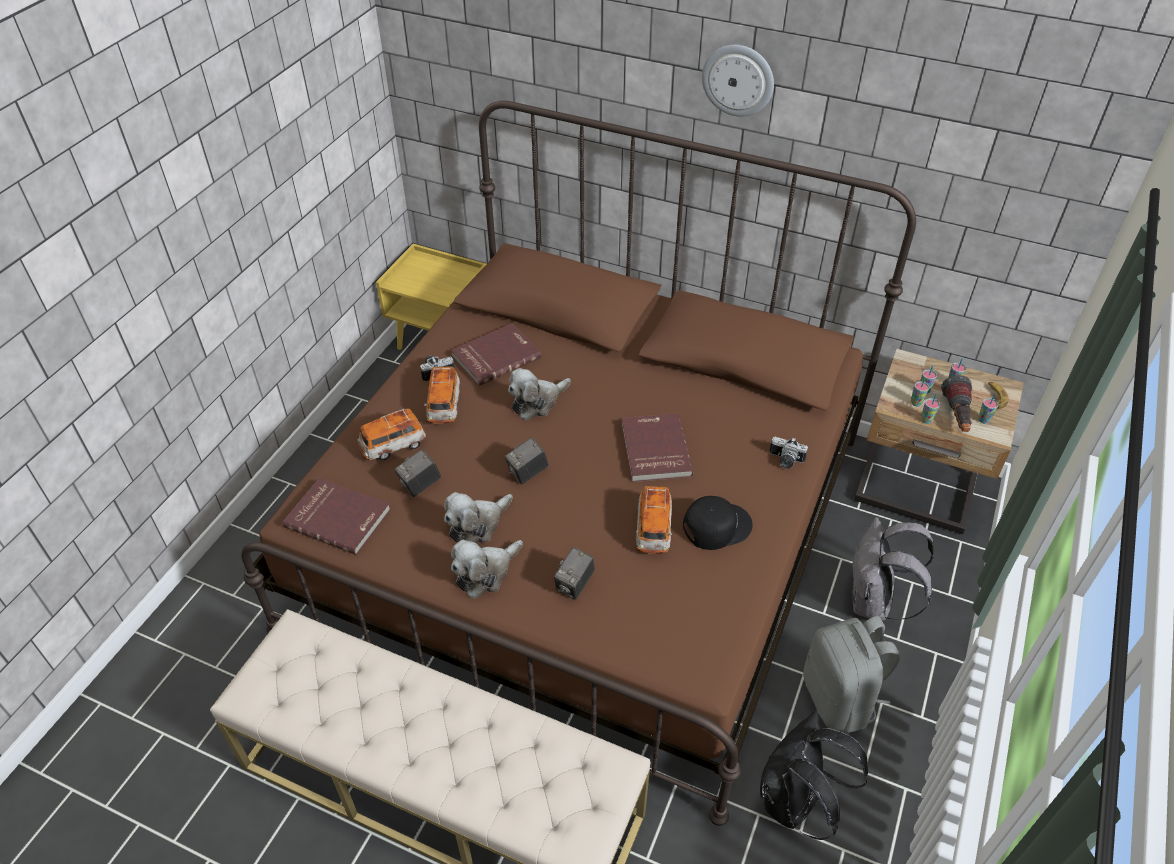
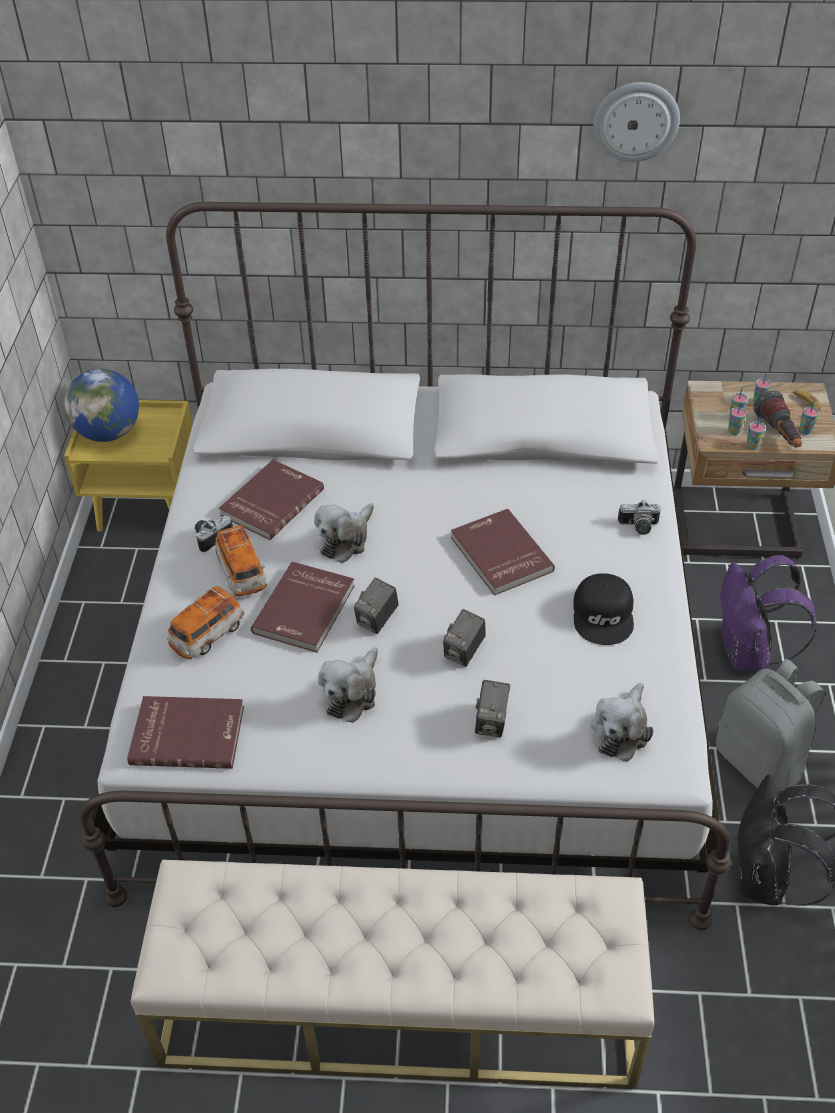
camera: 20 degrees left, 0 degrees up
(418, 273) = (109, 433): none -> globe
(420, 485) = (263, 669): camera -> camera (464, 652)
(477, 448) = (306, 610): none -> red book
(485, 573) = (389, 741): plush toy -> plush toy (621, 730)
(586, 528) = (419, 669): brown bed -> white bed
(653, 530) = (543, 639): toy car -> none
(716, 525) = (604, 614): black cap -> black cap turned 135 degrees clockwise
(738, 80) = (478, 126): wall clock -> wall clock (636, 121)
(873, 603) = (748, 653): grey backpack -> purple backpack

